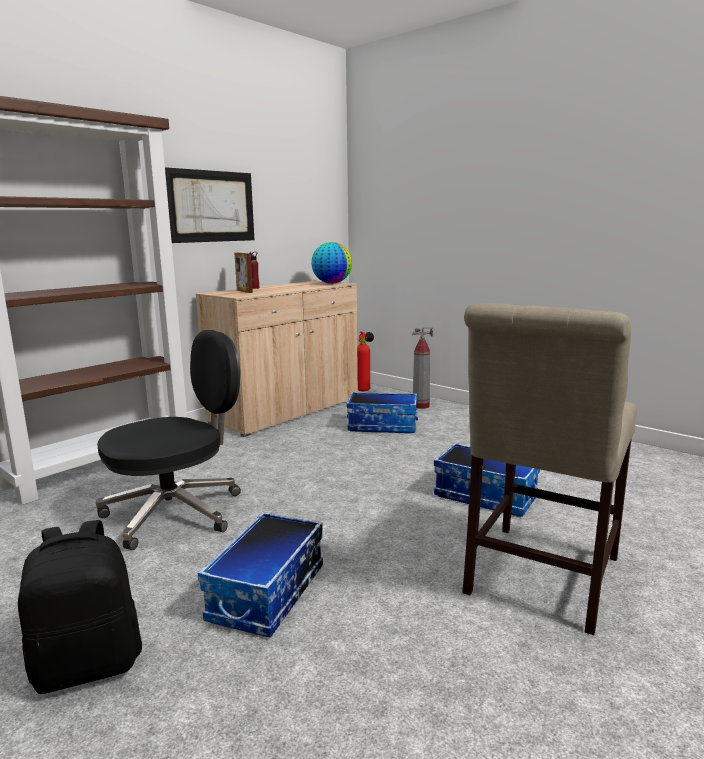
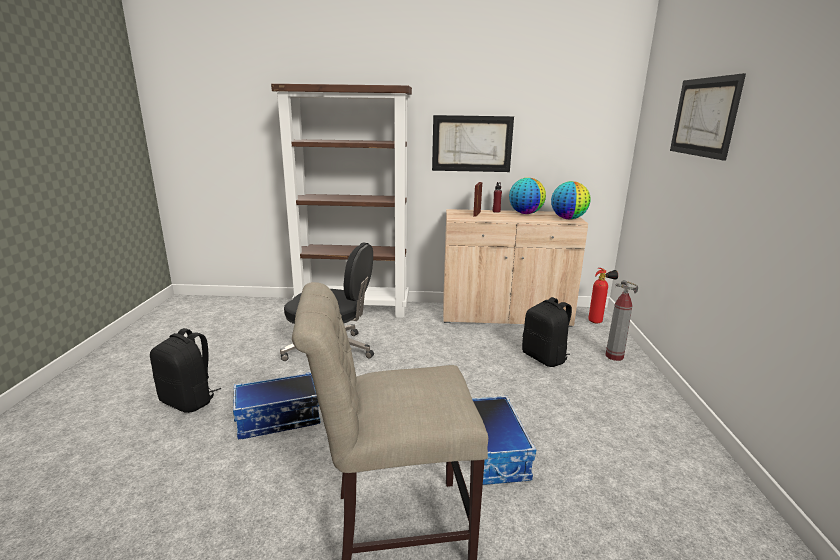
camera: 50 degrees right, 5 degrees up
(285, 285) = (525, 213): none -> globe
(383, 426) = (545, 358): storage box -> black backpack
(454, 167) = (703, 117): none -> picture

